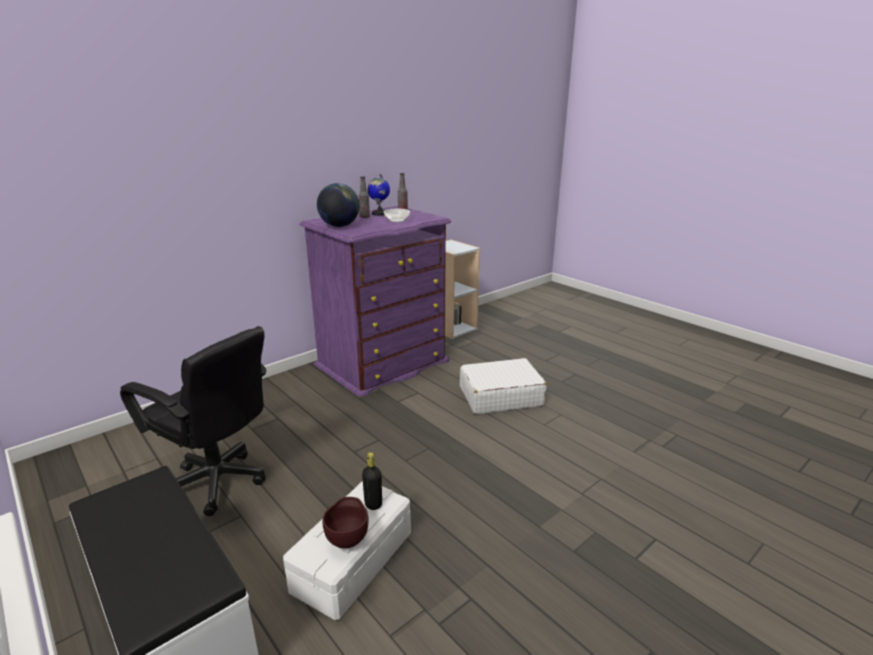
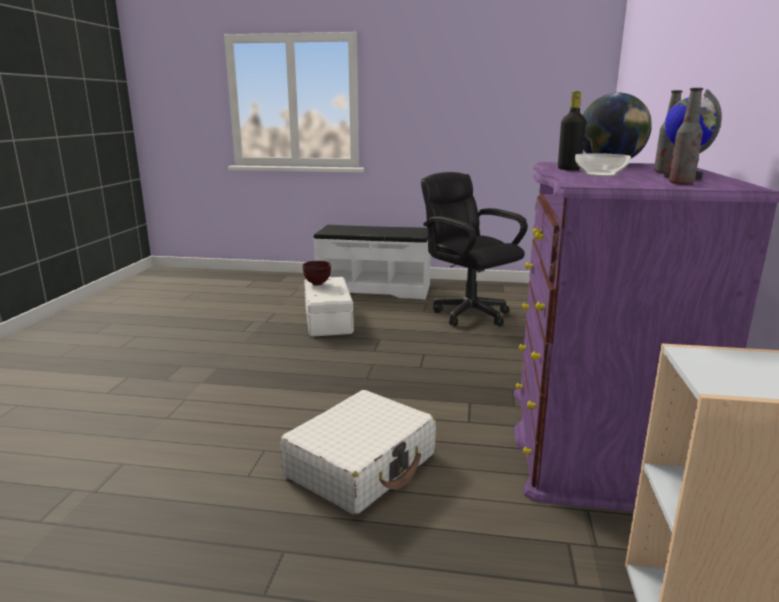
camera: 140 degrees right, 5 degrees down
(221, 484) = (467, 314): black office chair -> black office chair turned 60 degrees clockwise
(373, 504) = (325, 294): black bottle -> black bottle (569, 169)

